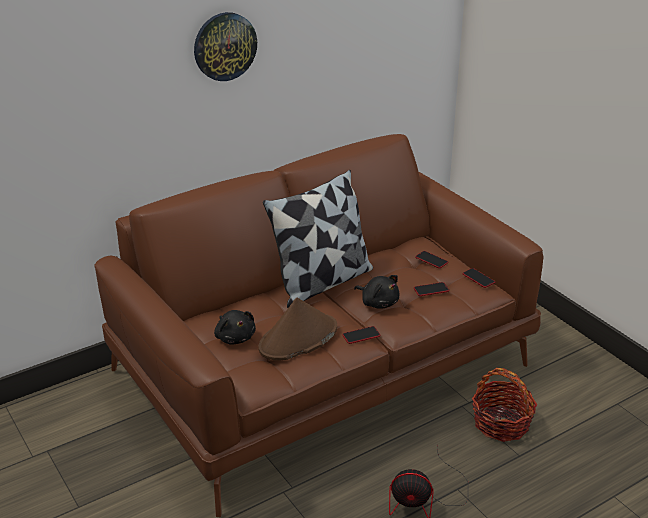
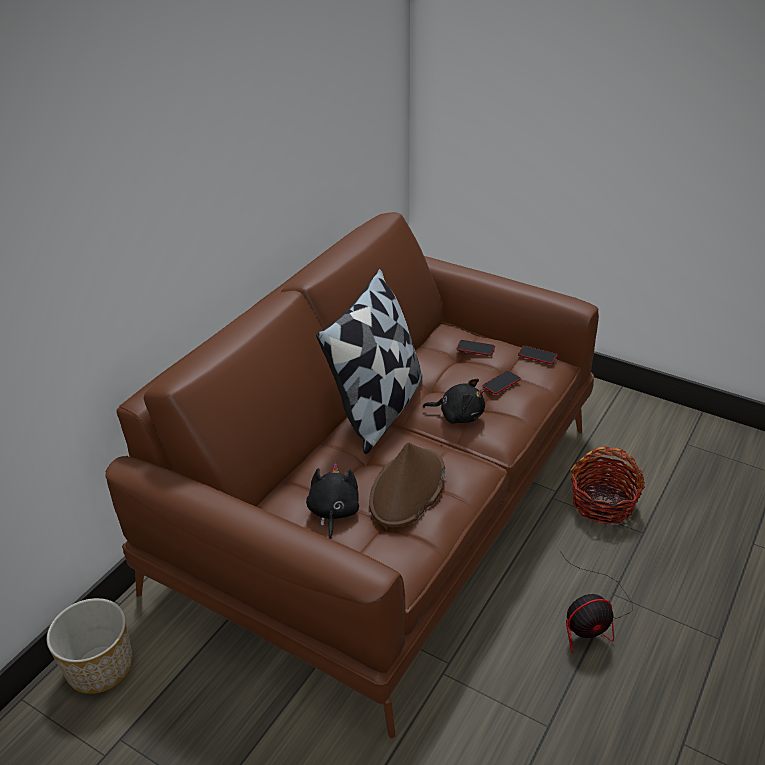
camera: 25 degrees left, 5 degrees up
(62, 404) = (100, 666): none -> planter
(224, 46) = (202, 144): wall clock -> none
(235, 337) = (333, 512): black plush toy -> black plush toy turned 120 degrees counterclockwise
(361, 335) = (472, 461): phone -> none

